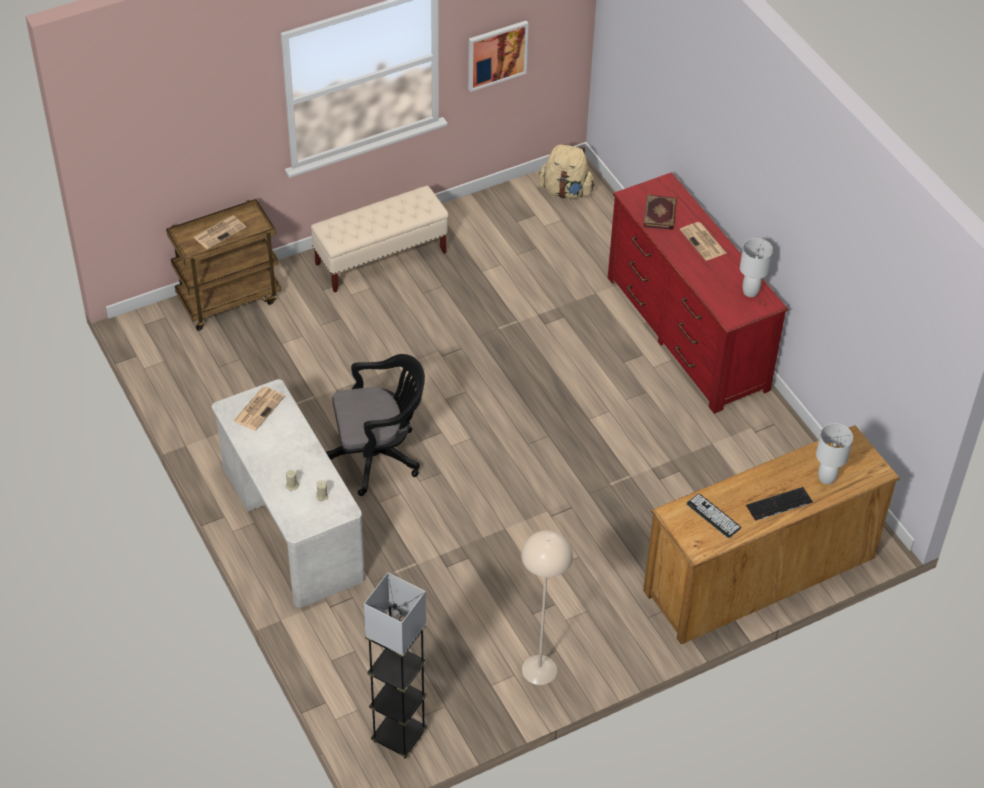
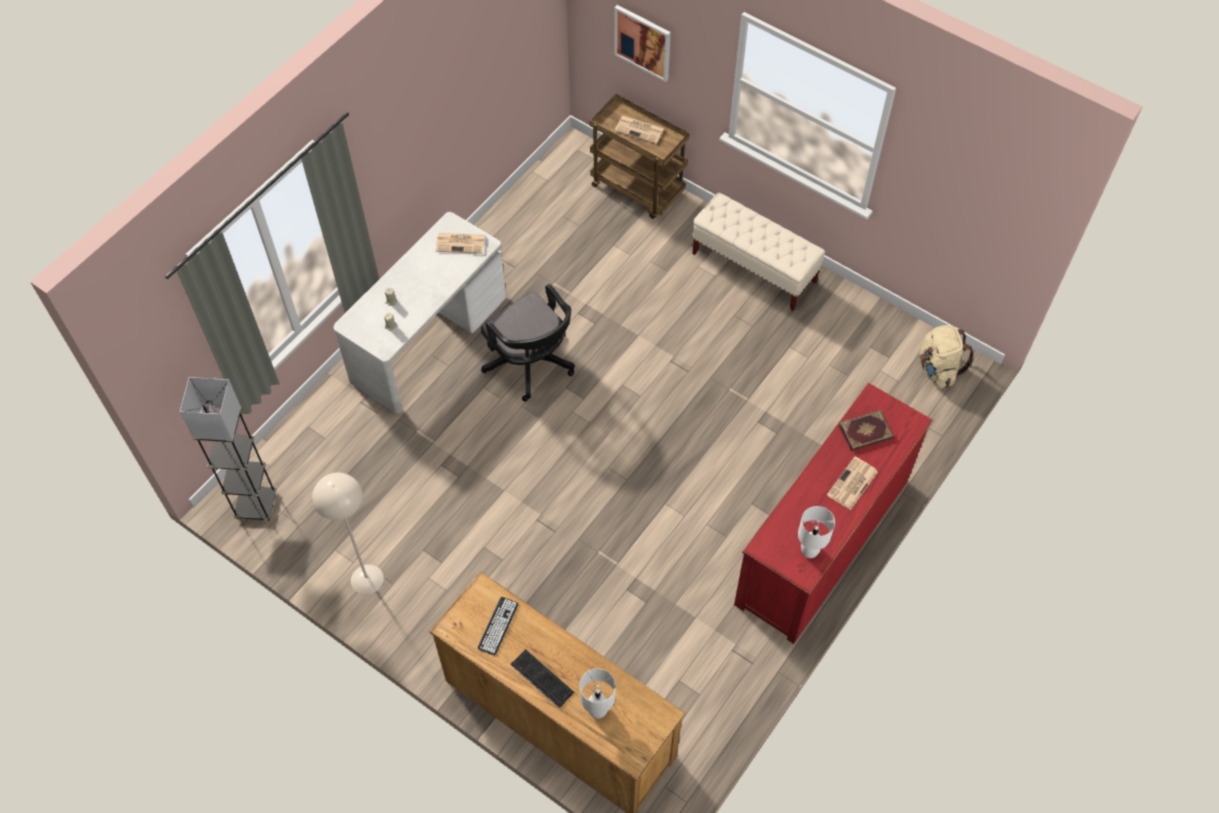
camera: 65 degrees right, 10 degrees up
(497, 55) = (936, 200): picture -> picture (643, 42)

